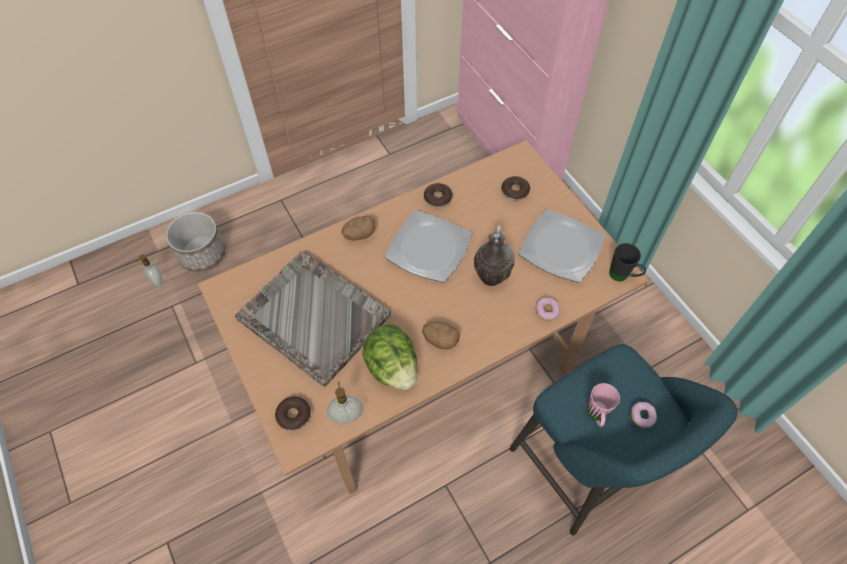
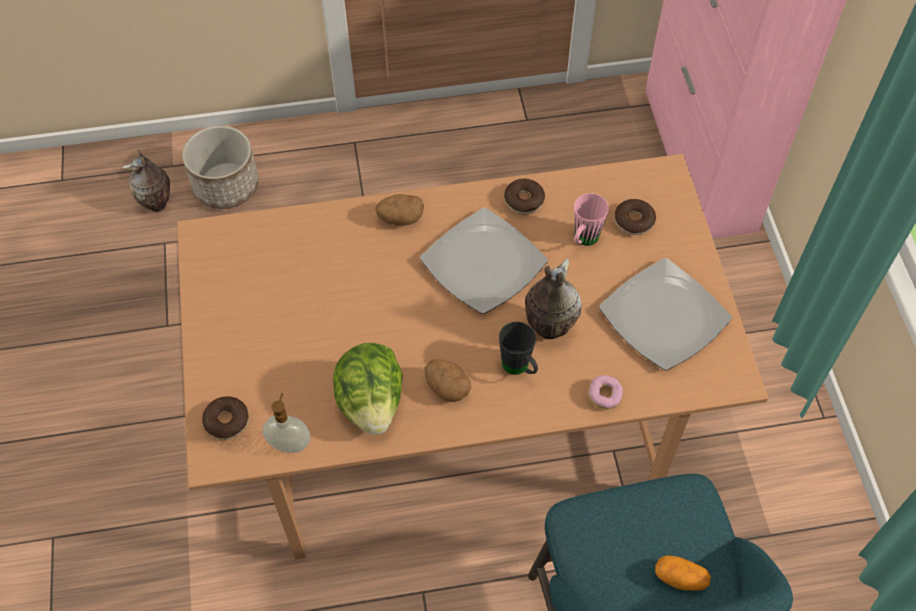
camera: 20 degrees right, 0 degrees up
(156, 281) = (157, 204): soap dispenser -> vase
(313, 316) = (299, 306): grey tray -> none
(596, 416) = (617, 556): pink mug -> pink mug (583, 241)
(623, 276) = (733, 382): black mug -> black mug (519, 368)
(642, 417) = (680, 578): donut -> potato

